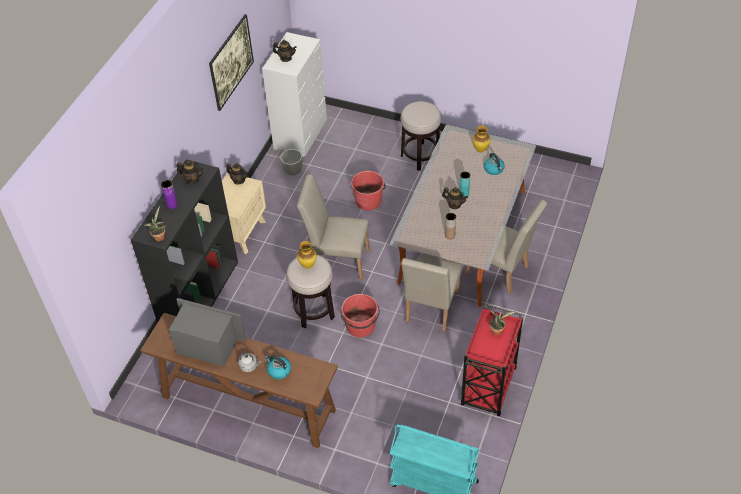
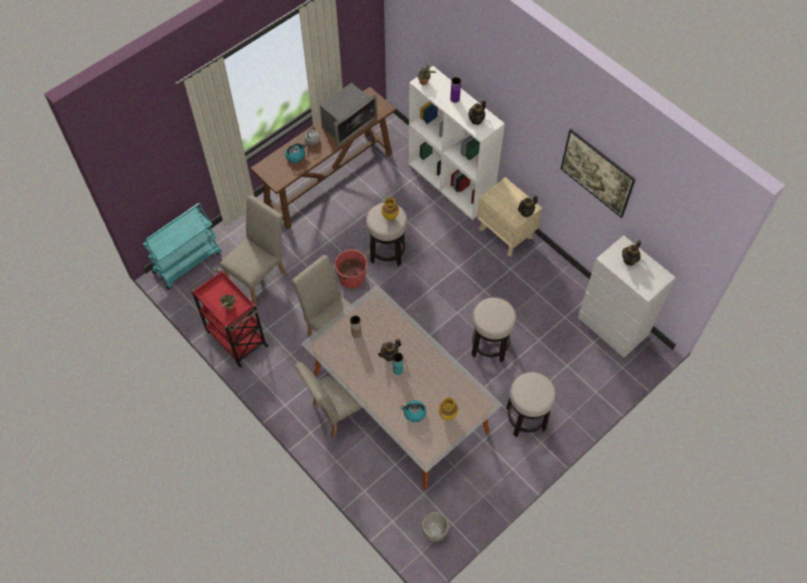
camera: 115 degrees right, 10 degrees up
(199, 295) = (451, 183): black bookcase -> white bookcase
(292, 171) = (562, 300): grey planter -> grey planter (434, 531)
(337, 260) = (431, 290): beige chair -> beige chair (260, 277)
(368, 200) = (489, 345): red bucket -> stool

